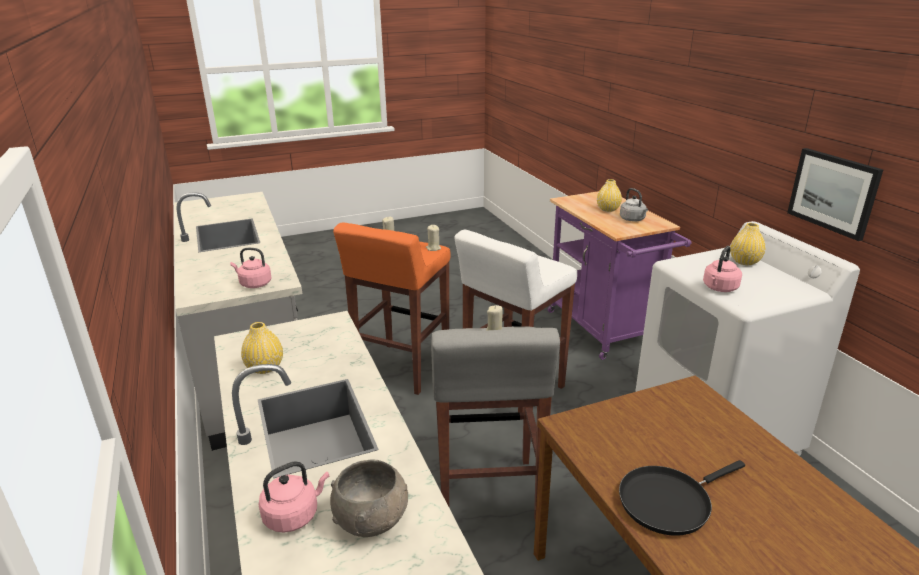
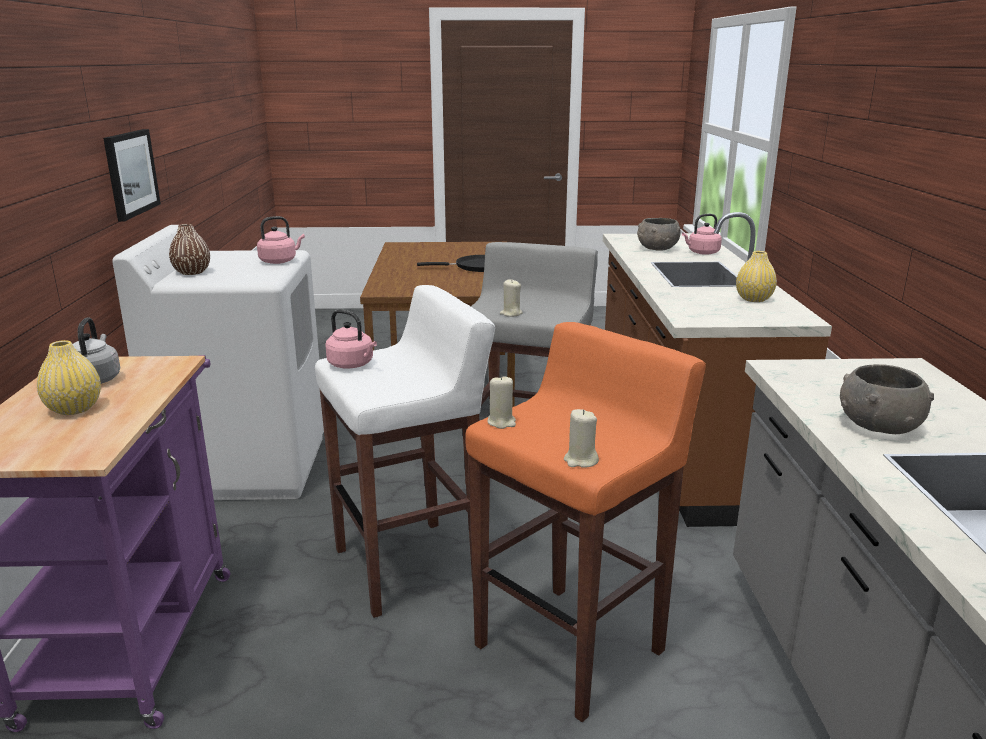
camera: 160 degrees left, 5 degrees down
(251, 255) = (879, 425): none -> grey bowl
(254, 284) = (826, 372): pink kettle -> pink kettle (352, 365)
(744, 262) = (192, 272): yellow vase -> brown vase

